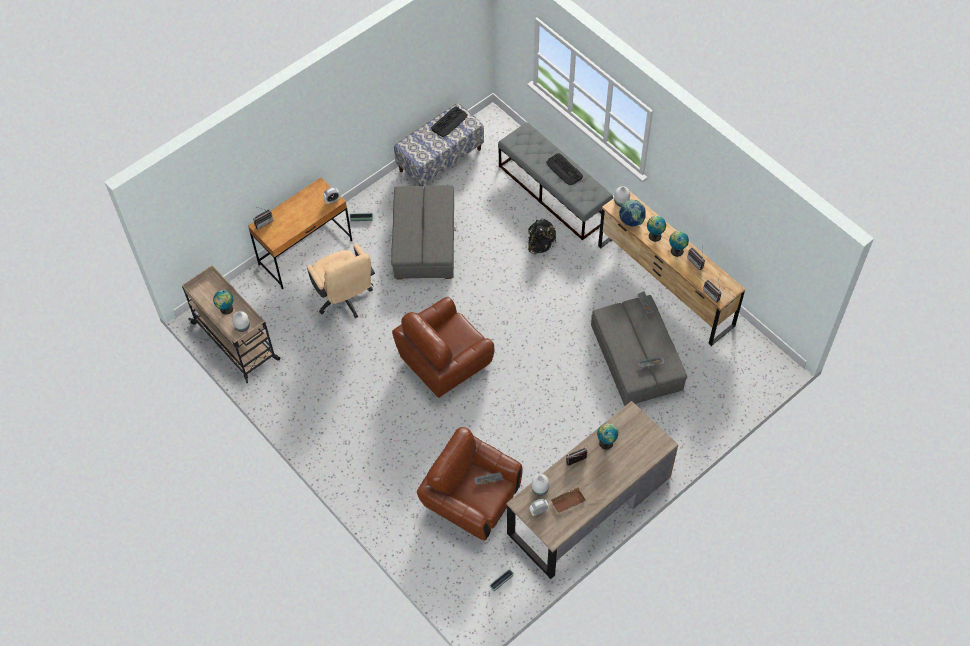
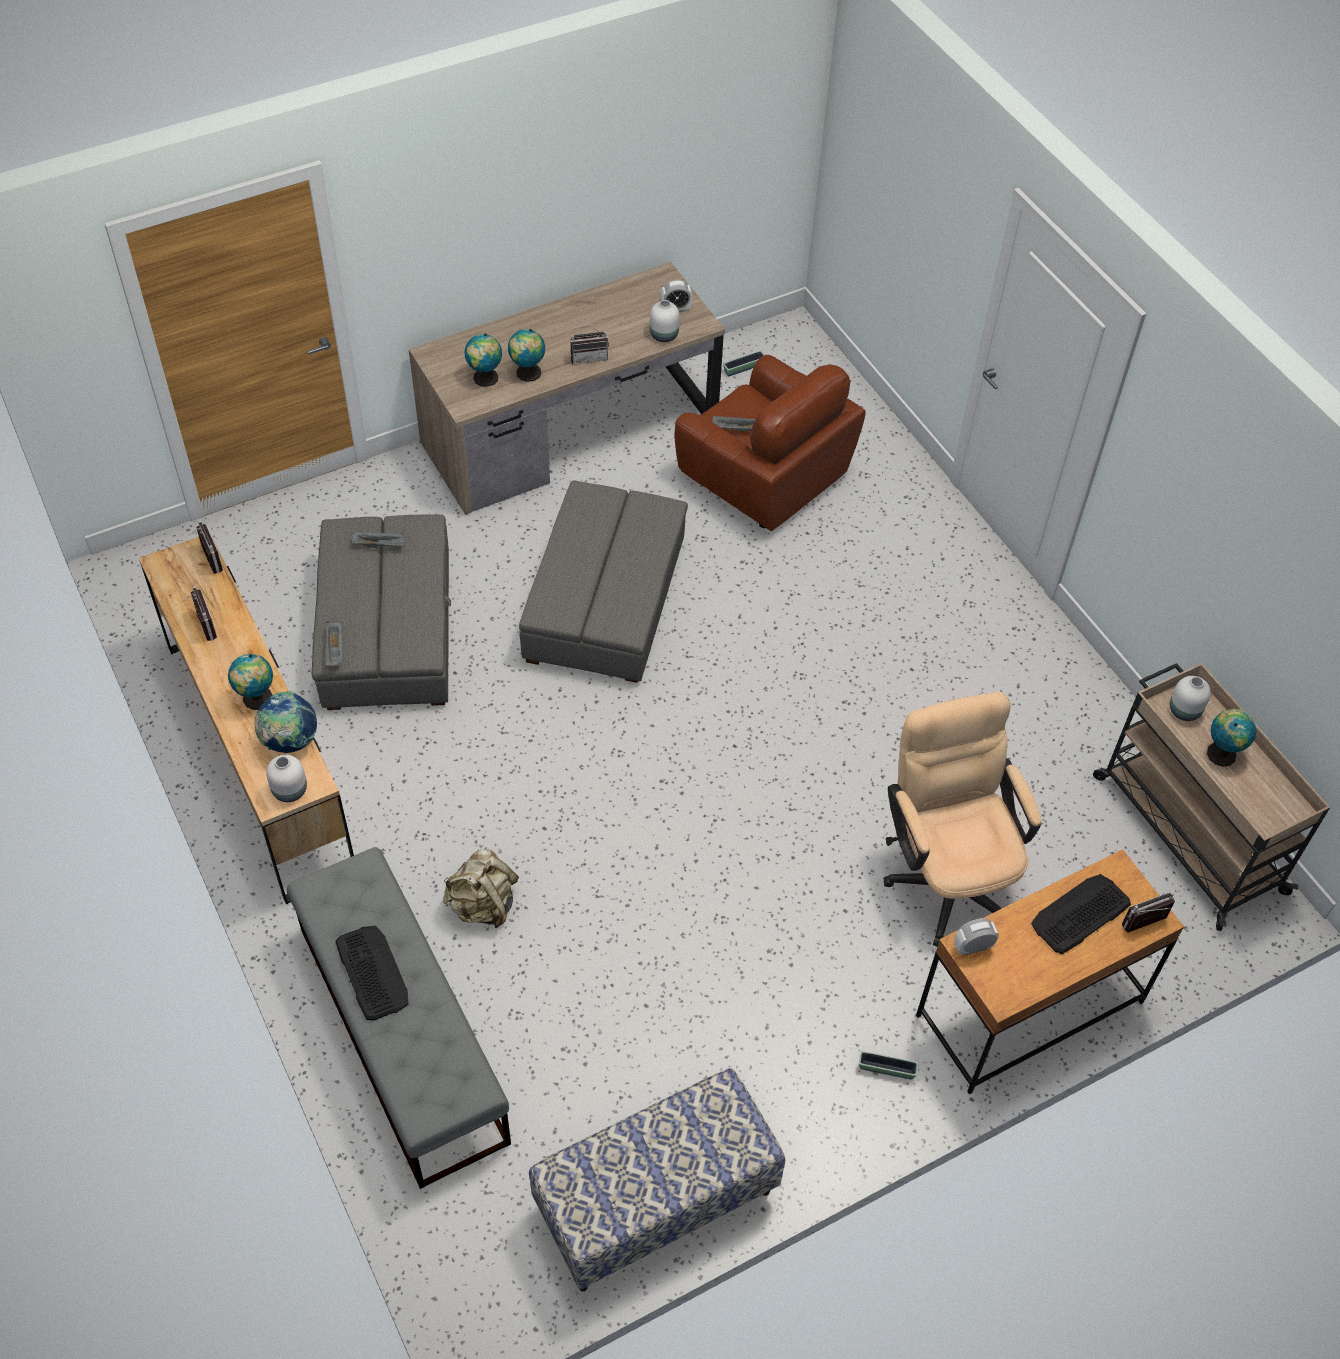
camera: 170 degrees left, 5 degrees down
(424, 241) = (745, 975): grey ottoman -> grey ottoman (606, 601)
(445, 362) = (757, 702): brown armchair -> none
(449, 122) = (619, 1196): keyboard -> keyboard (1080, 914)
(540, 245) = (483, 905): black backpack -> beige backpack
(568, 500) = (624, 313): brown tray -> none
(677, 250) = (228, 659): globe -> globe (485, 379)

